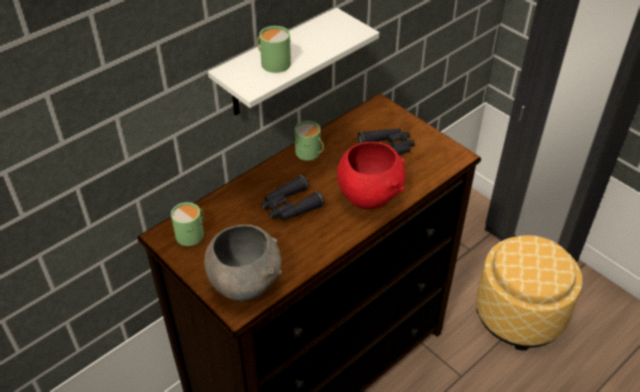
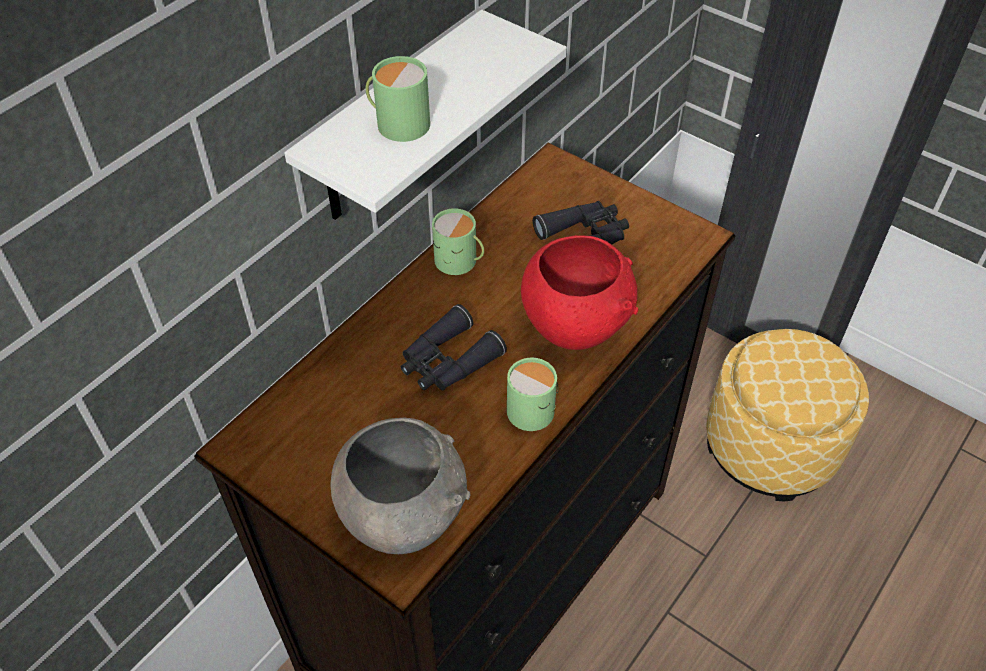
camera: 10 degrees left, 5 degrees up
(192, 233) = (291, 435): green mug -> green mug (534, 407)

